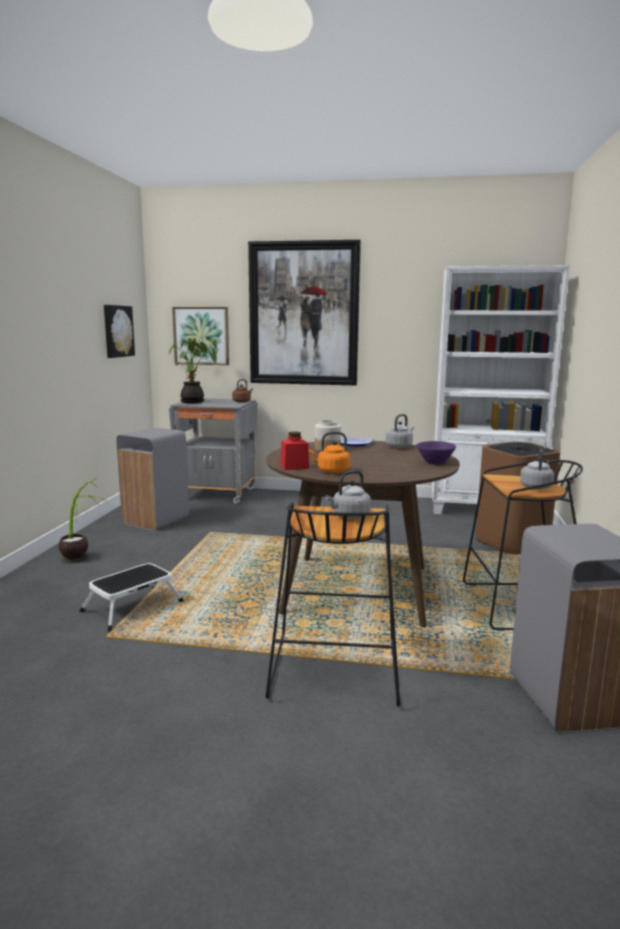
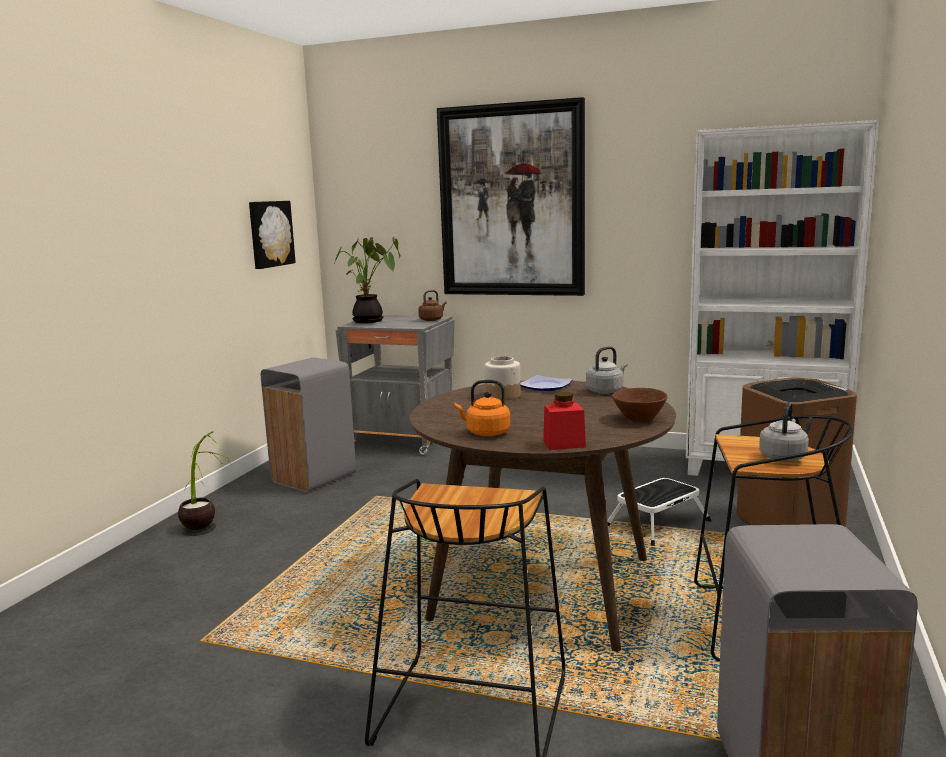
camera: 10 degrees right, 0 degrees up
(133, 607) = (245, 600): black step ladder -> black step ladder (658, 523)
(201, 336) = (382, 233): picture -> none
(294, 467) = (440, 425): red jar -> red jar (564, 444)
(349, 516) = (485, 502): grey kettle -> none
(434, 462) = (637, 419): purple bowl -> brown bowl

